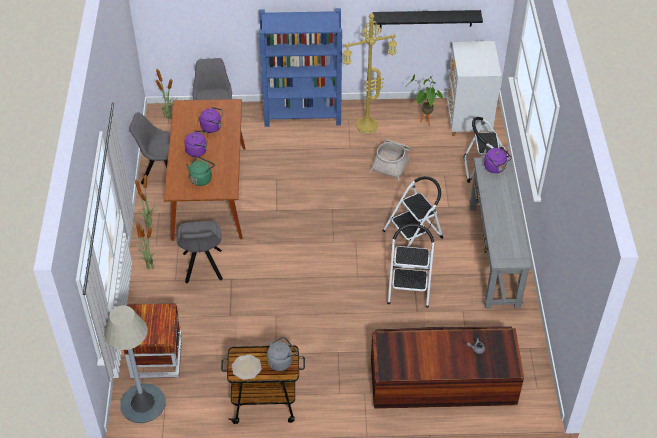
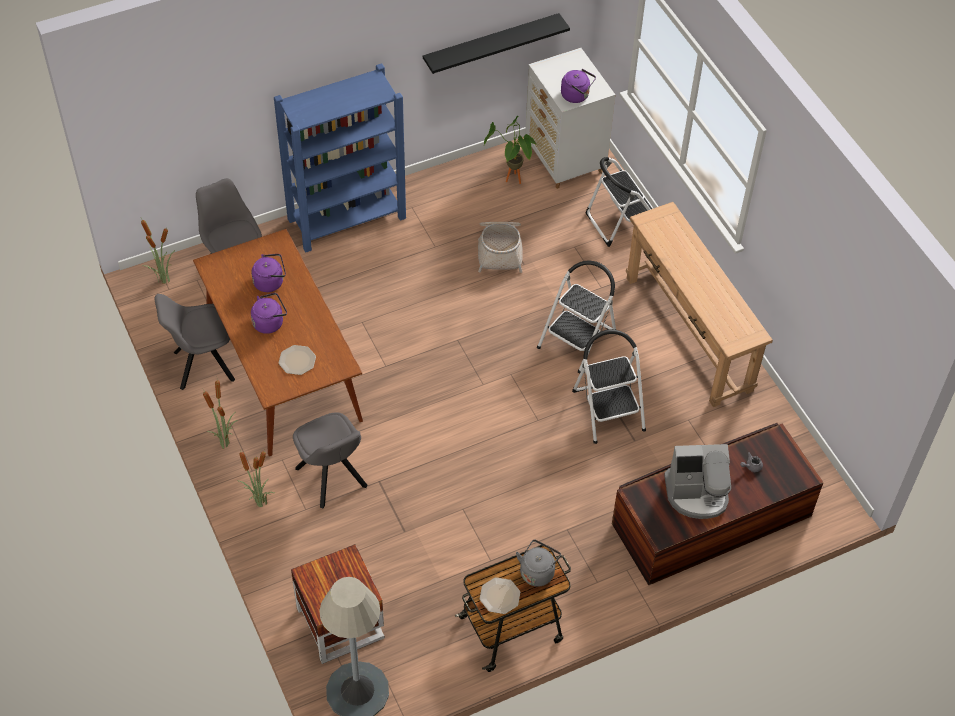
camera: 25 degrees left, 5 degrees up
(201, 178) = (297, 360): green kettle -> plate
(366, 127) = (440, 210): yellow floor lamp -> none
(427, 353) = (697, 494): none -> coffee machine
(493, 255) = (688, 333): grey console table -> brown console table
(495, 168) = (663, 222): purple kettle -> purple kettle (576, 96)

